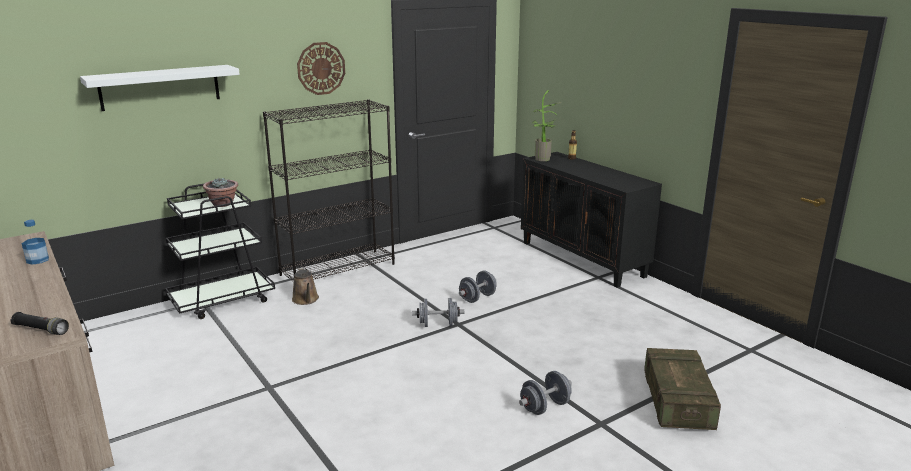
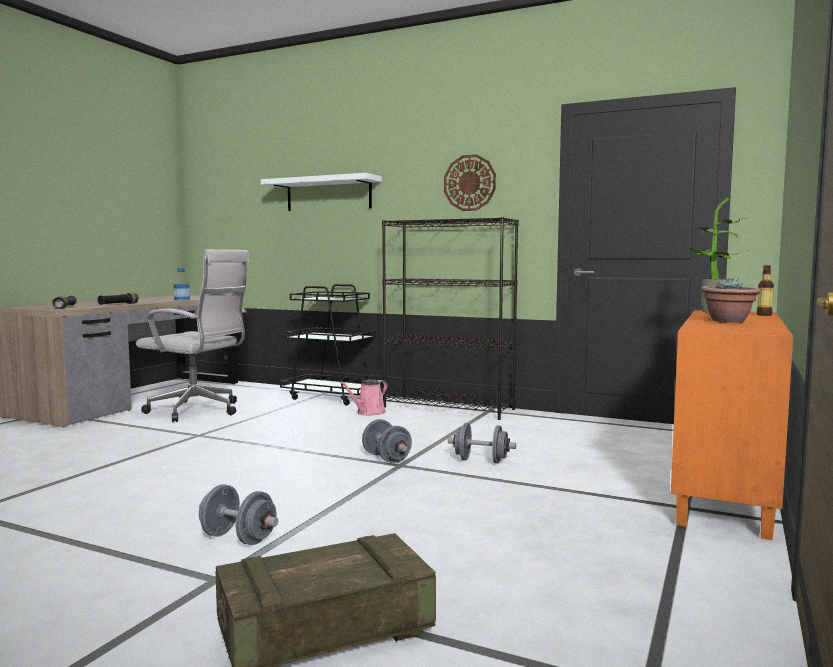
camera: 60 degrees right, 15 degrees down
(49, 298) = (118, 304): none -> black flashlight
(169, 374) = (198, 411): none -> white office chair
(223, 204) = (336, 299): potted plant -> potted plant (728, 321)
(306, 300) = (368, 413): brown watering can -> pink watering can
(583, 259) = (726, 488): black cabinet -> orange cabinet

